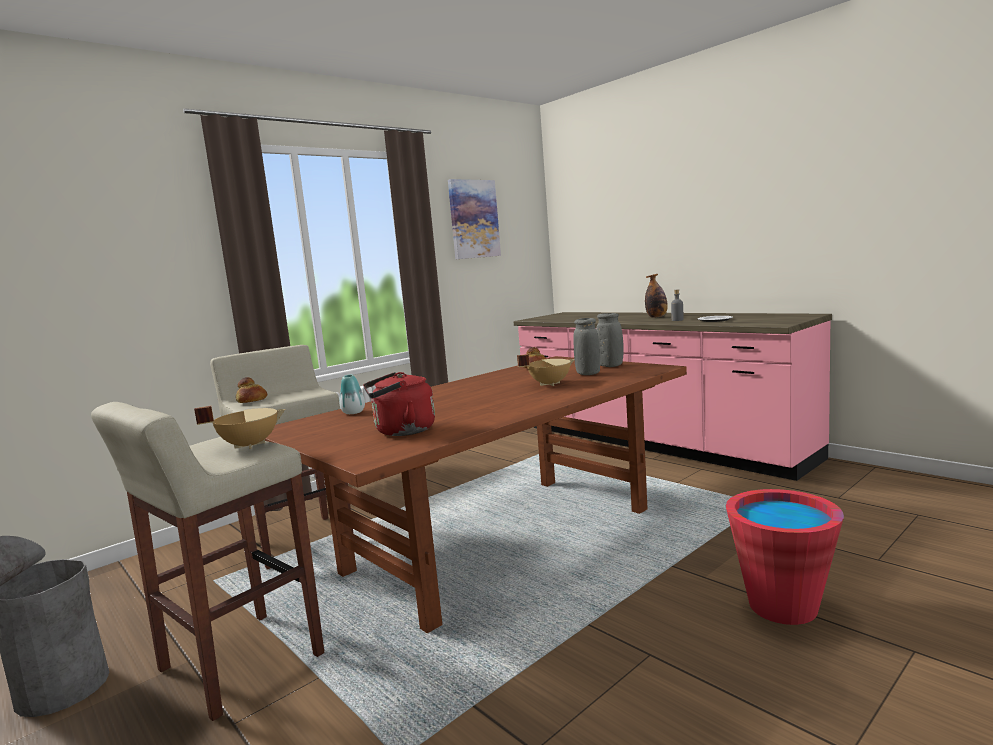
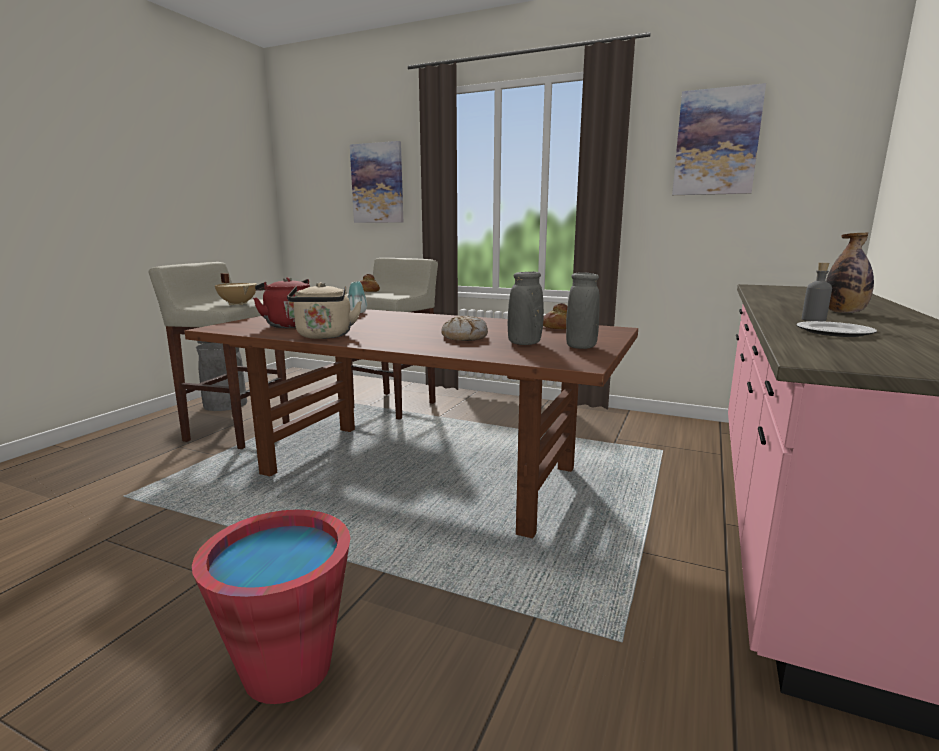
camera: 65 degrees right, 5 degrees up
(129, 259) = (377, 183): none -> picture
(494, 416) = (324, 336): none -> beige kettle
(549, 384) = (465, 337): beige cooking pot -> bread

